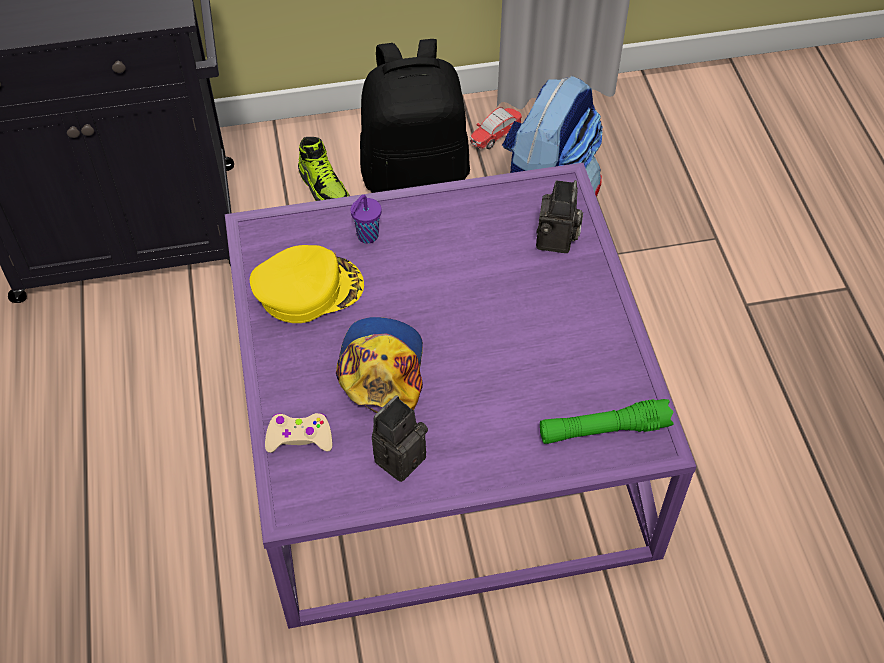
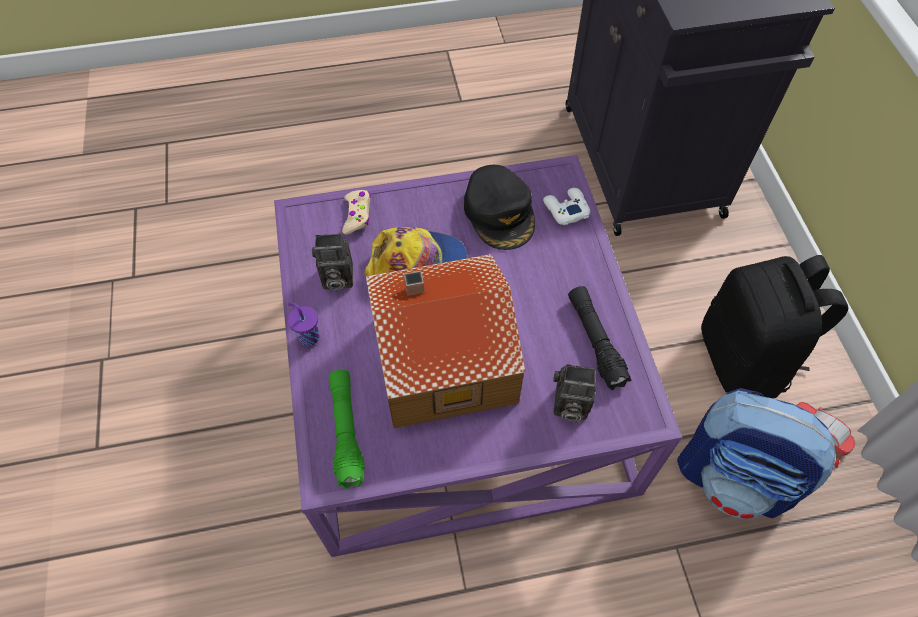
camera: 90 degrees right, 5 degrees up
(308, 228) = (565, 209): none -> white game controller
(308, 289) = (500, 212): yellow cap -> black cap
(324, 187) = (715, 286): shoe -> none
(366, 237) = (561, 251): purple cup -> purple cup (308, 337)
(399, 456) = (336, 279): camera -> camera turned 135 degrees clockwise
(483, 216) = (595, 341): none -> black flashlight
(507, 346) = (440, 357): none -> toy house

